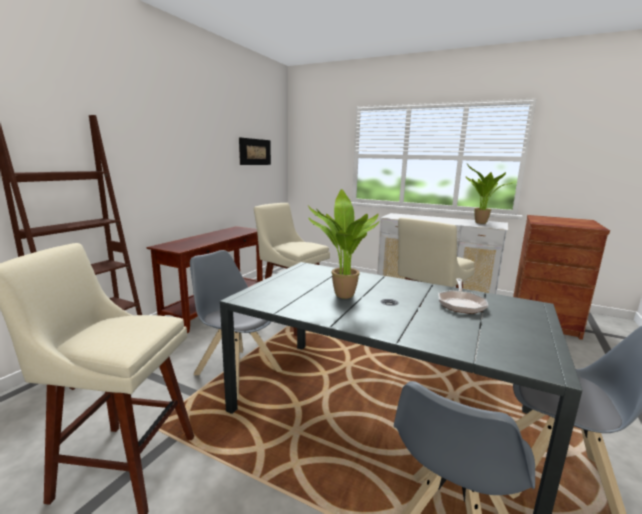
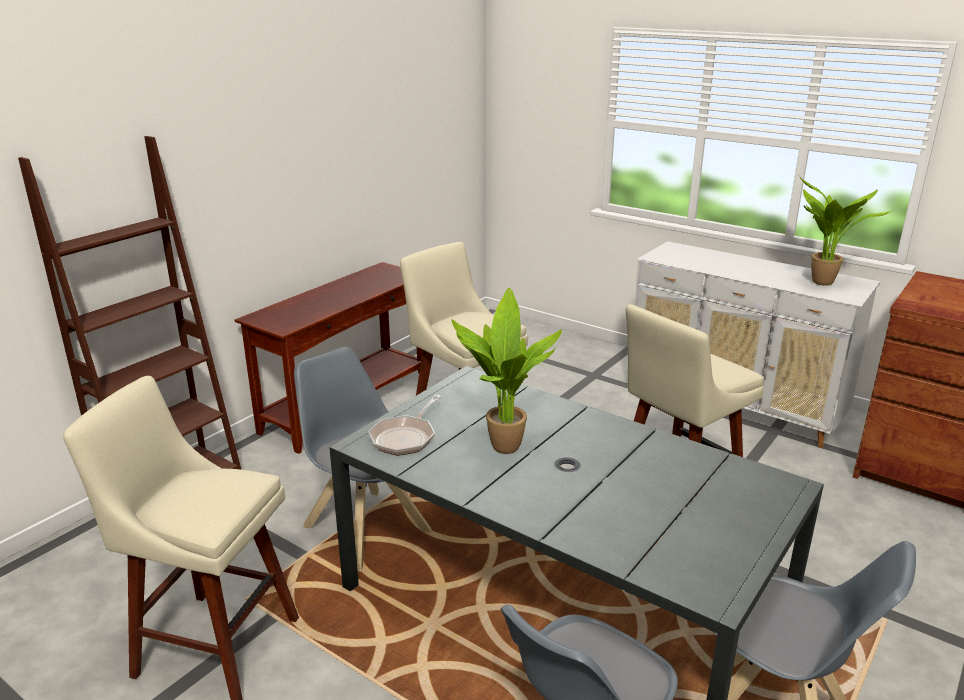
camera: 10 degrees right, 10 degrees up
(255, 152) = (418, 121): picture -> none
(461, 303) = (674, 475): frying pan -> frying pan (405, 437)

